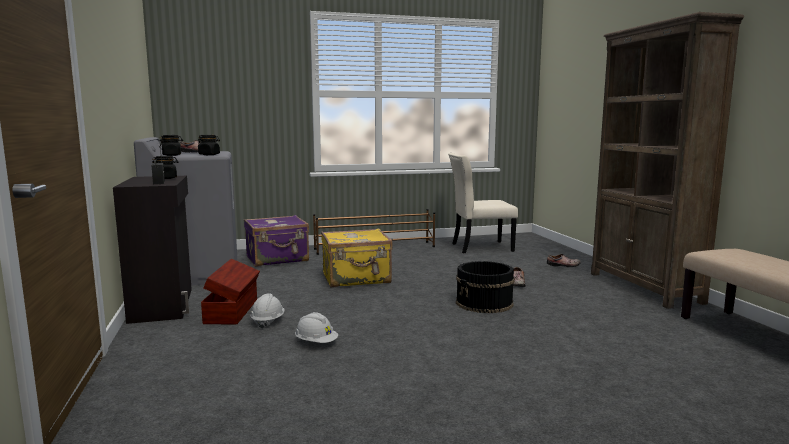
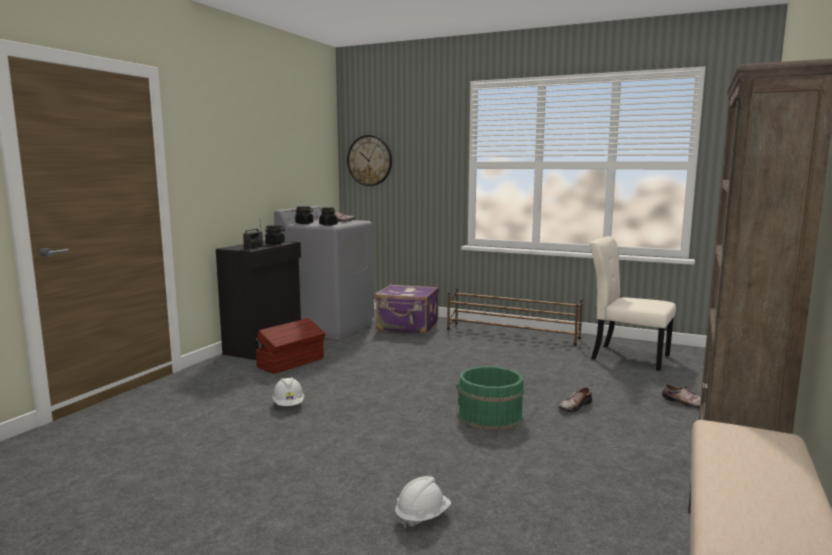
camera: 40 degrees right, 0 degrees up
(194, 87) = (369, 160): none -> wall clock
(268, 321) = (295, 378): white hard hat -> white hard hat (422, 516)
(356, 279) = (430, 360): yellow suitcase -> none
(484, 303) = (490, 416): black bucket -> green bucket

